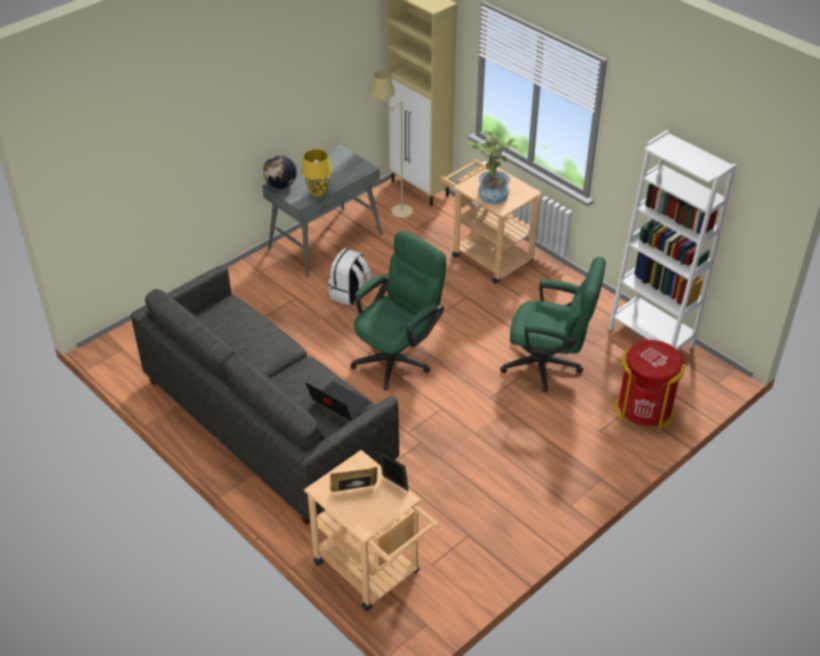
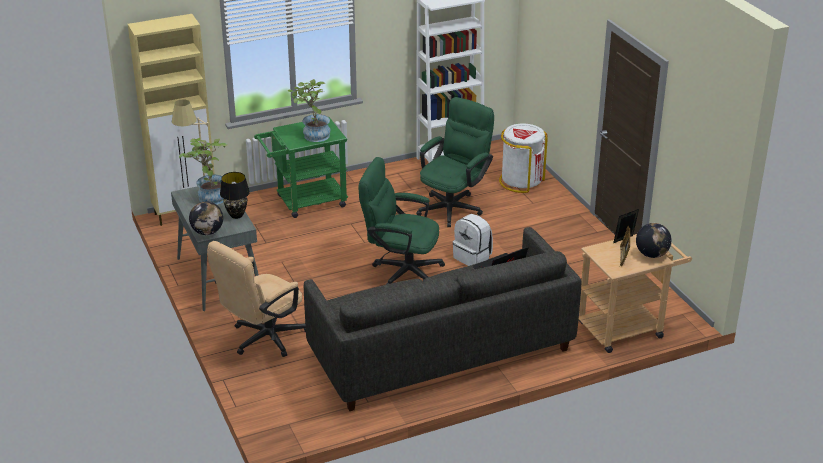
camera: 70 degrees left, 10 degrees down
(239, 297) = (262, 340): none -> beige office chair
(318, 193) = (237, 215): yellow table lamp -> black table lamp
(343, 168) = (209, 196): none -> potted plant
(350, 294) = (304, 278): white backpack -> white backpack (473, 257)
(372, 517) = (652, 254): none -> globe
(398, 356) = (401, 270): green office chair -> green office chair turned 45 degrees counterclockwise
(487, 255) = (305, 202): beige cart -> green cart
(644, 409) = (521, 181): red trash can -> white trash can

